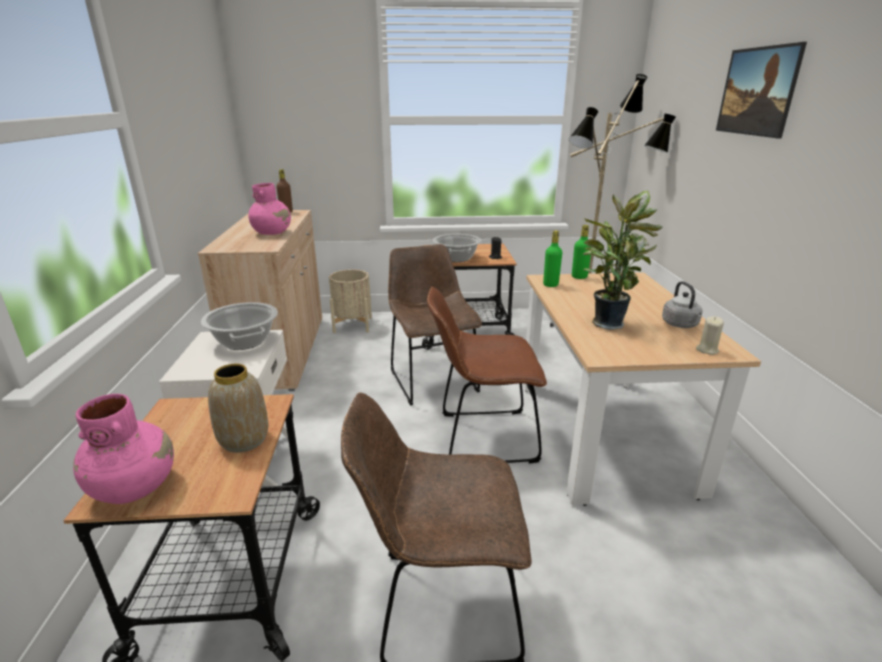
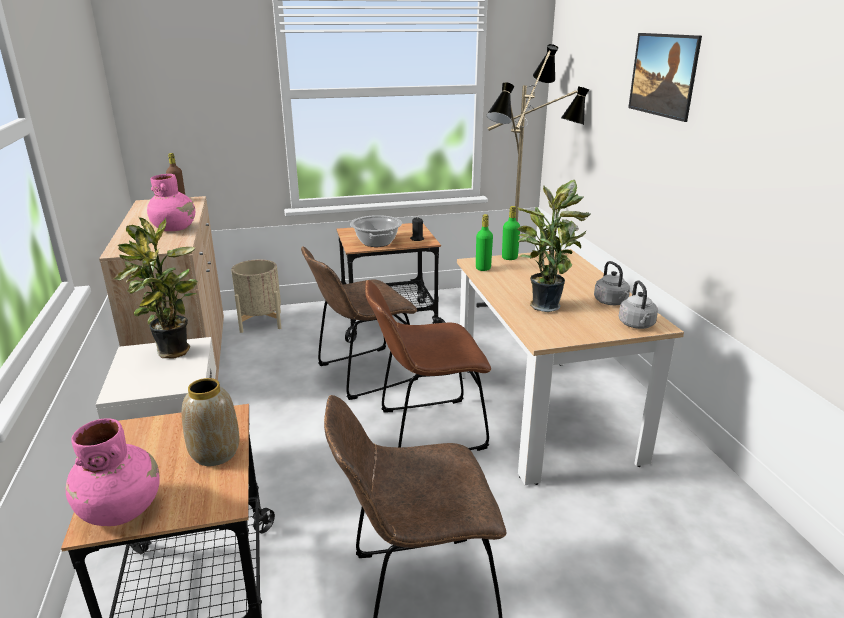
camera: 10 degrees left, 0 degrees up
(244, 341) = (173, 353): cooking pot -> potted plant
(432, 378) = (362, 374): brown chair -> brown chair turned 90 degrees counterclockwise
(707, 350) = (637, 325): beige candle -> grey kettle

